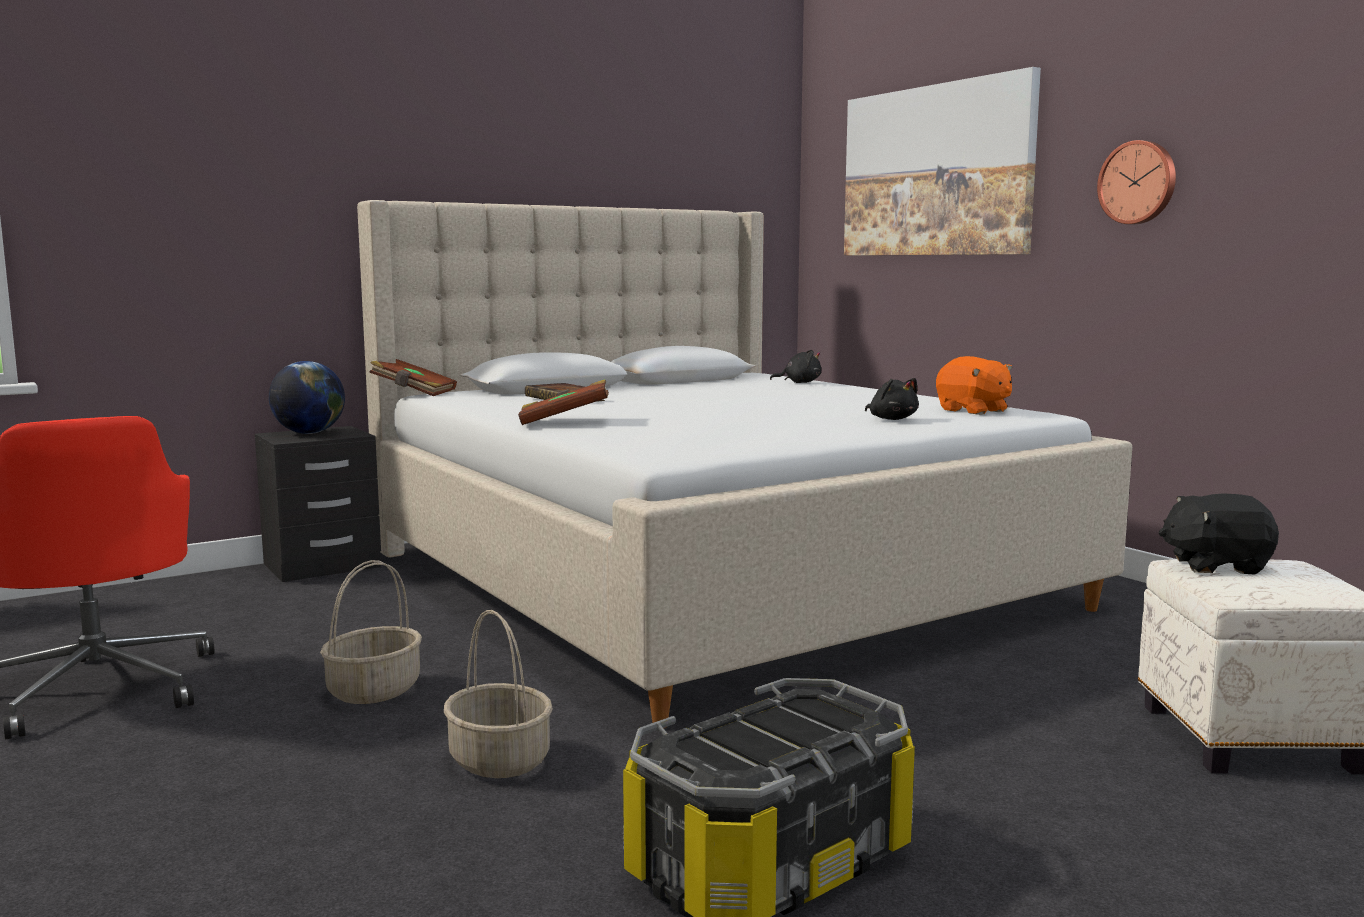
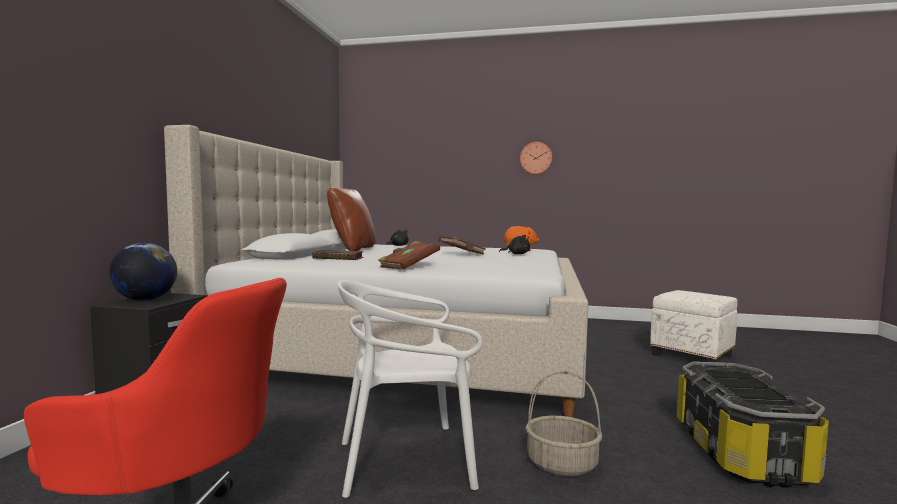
camera: 45 degrees left, 5 degrees down
(374, 690) = (406, 461): basket -> white chair
(413, 393) = (222, 262): brown book -> brown book (462, 254)
(683, 384) = (353, 249): none -> brown pillow
(936, 171) = (430, 148): picture -> none
(1215, 566) = (678, 294): black plush toy -> none

